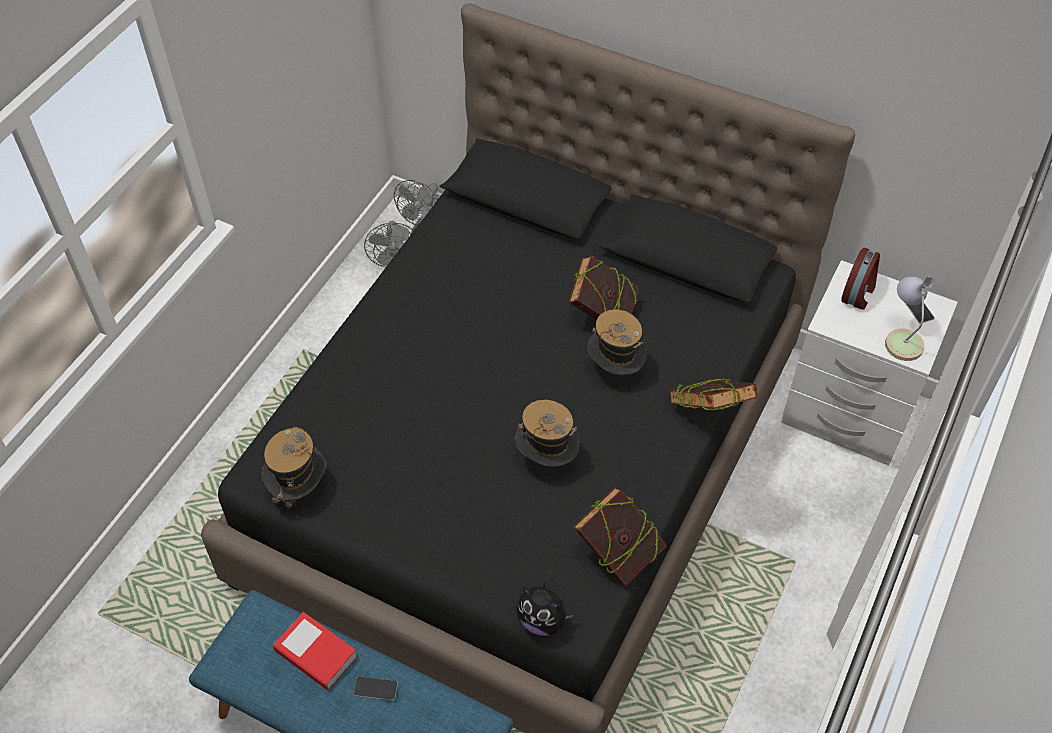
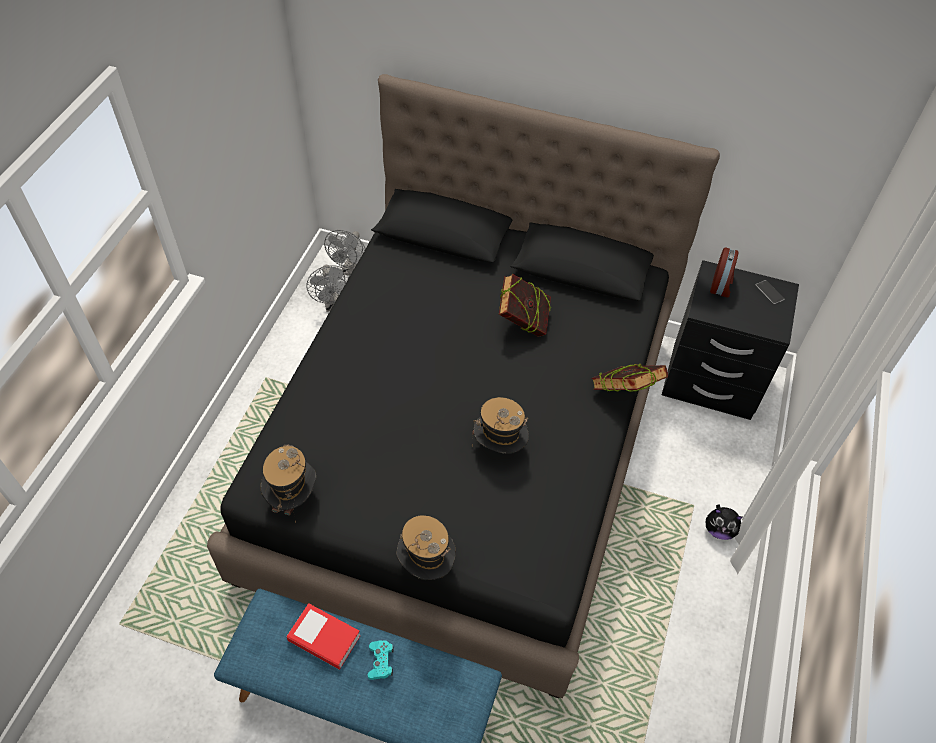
camera: 10 degrees left, 0 degrees up
(375, 688) = (380, 662): phone -> turquoise game controller
(542, 620) = (521, 586): plush toy -> plush toy (719, 530)
(614, 369) = (541, 366): hat -> hat (426, 565)
(617, 555) = (573, 521): book -> none
(847, 413) = (711, 382): white nightstand -> black nightstand
(901, 338) = (762, 317): table lamp -> none

